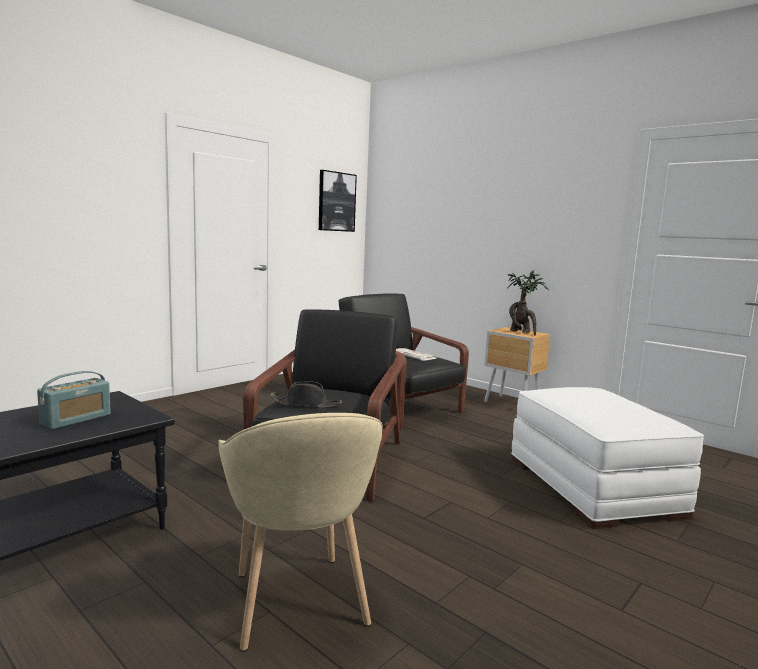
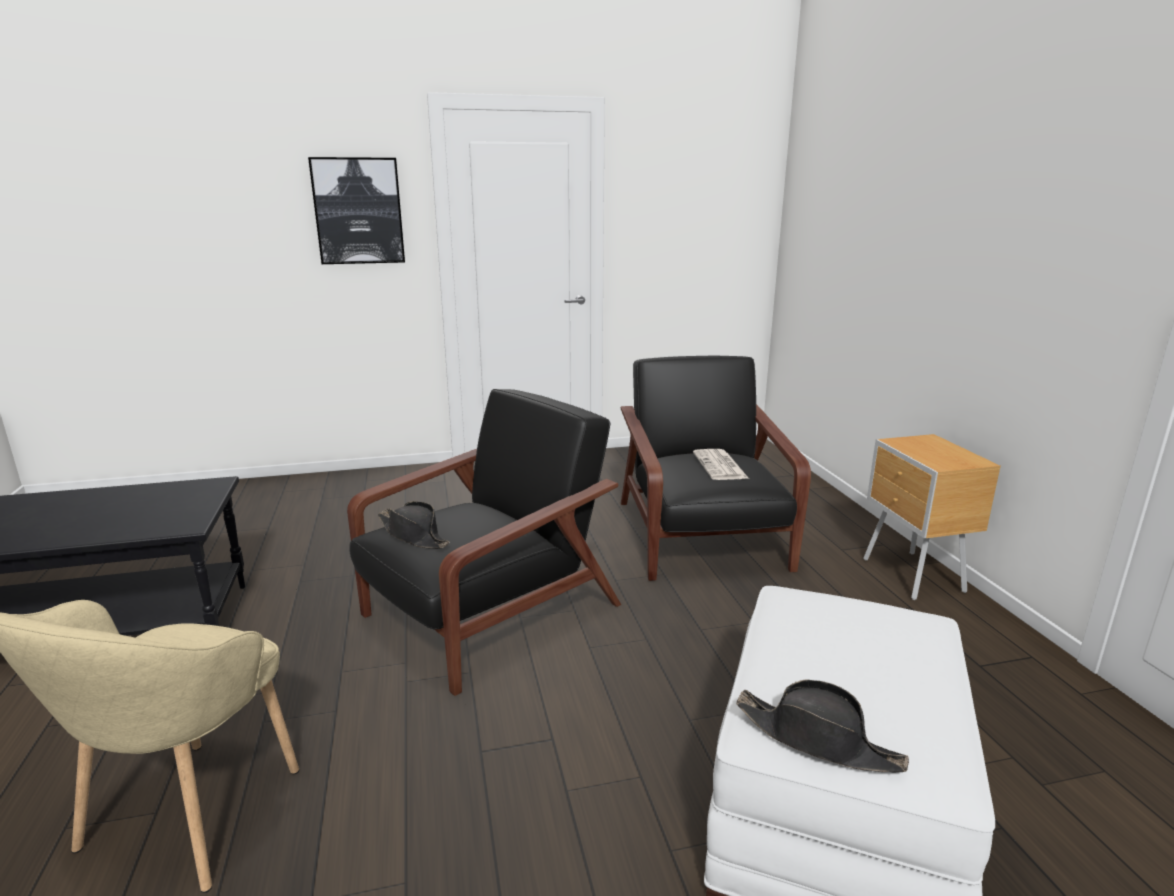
camera: 35 degrees right, 10 degrees up
(76, 419) = (132, 513): radio -> none
(336, 201) = (720, 191): picture -> picture (358, 211)
(522, 332) = (939, 454): potted plant -> none
(630, 423) = (818, 740): none -> black hat

